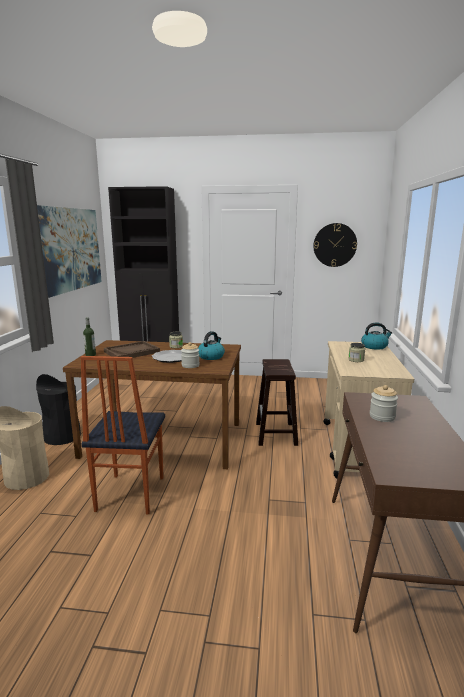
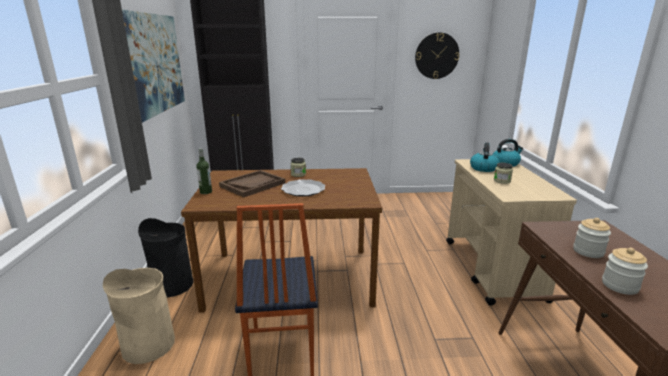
camera: 10 degrees left, 5 degrees up
(190, 365) = (331, 198): jar -> jar (619, 285)
(211, 356) = (346, 185): kettle -> kettle (483, 168)
(276, 434) = (406, 259): brown stool -> none

